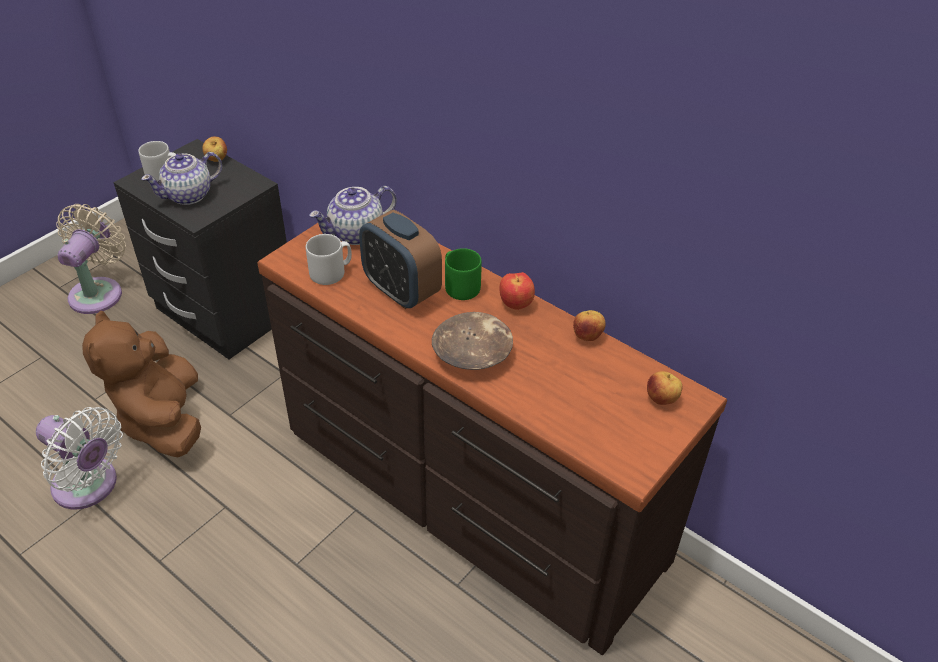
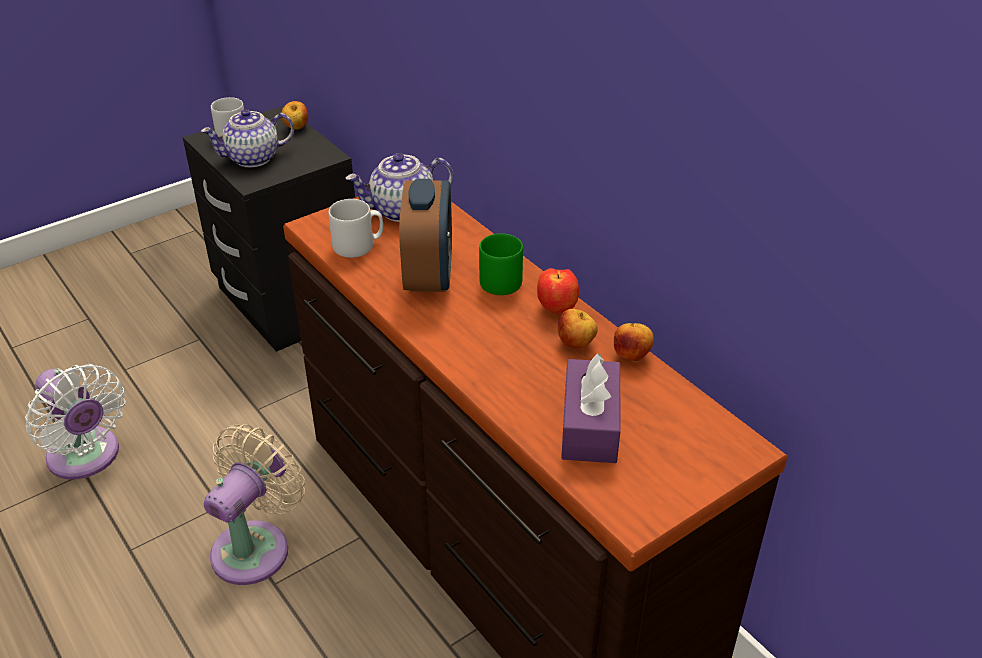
camera: 15 degrees right, 5 degrees down
(99, 292) = (167, 263): beige fan -> beige fan (256, 546)
(163, 420) = (186, 403): brown plush toy -> none
(401, 291) = (429, 275): alarm clock -> alarm clock turned 150 degrees counterclockwise
(473, 354) = (485, 354): brown bowl -> none
(575, 401) = (590, 425): none -> purple tissue box
(662, 399) = (700, 442): apple -> apple (576, 344)

